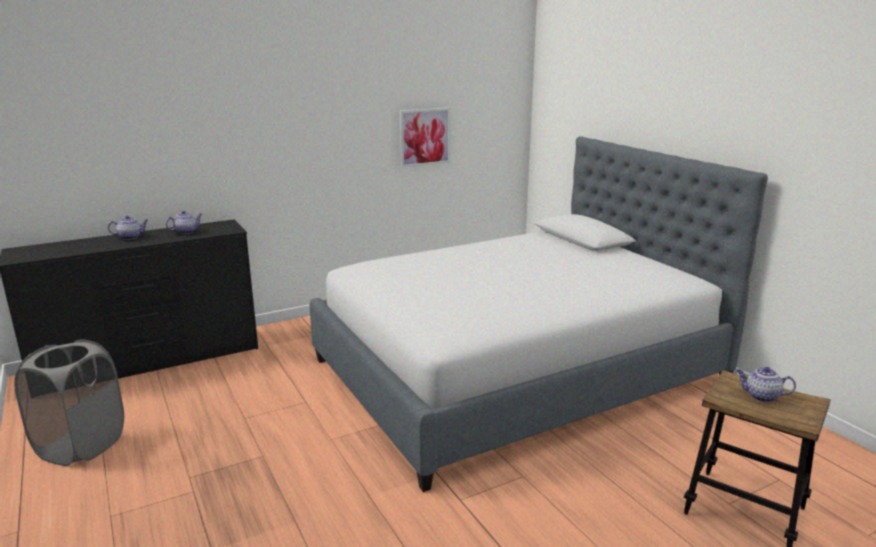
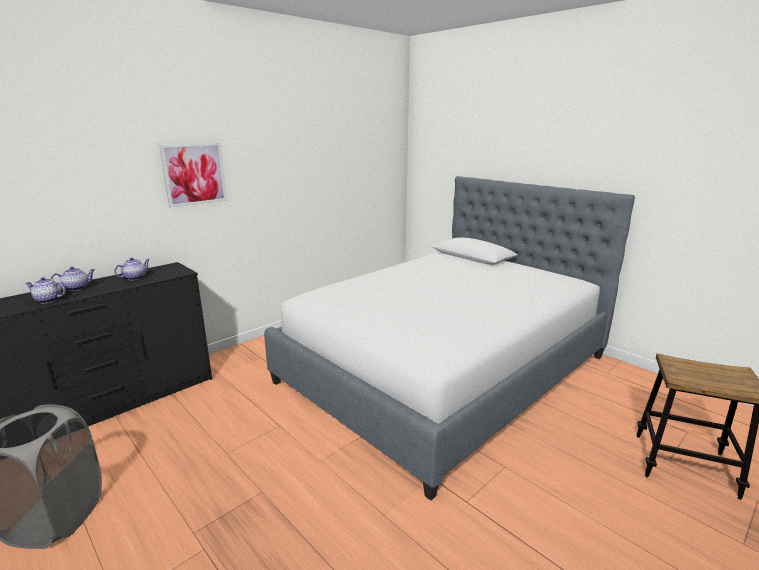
camera: 15 degrees left, 0 degrees up
(424, 137) = (333, 181): picture -> picture (194, 174)
(761, 396) = (703, 372): teapot -> teapot (48, 300)

